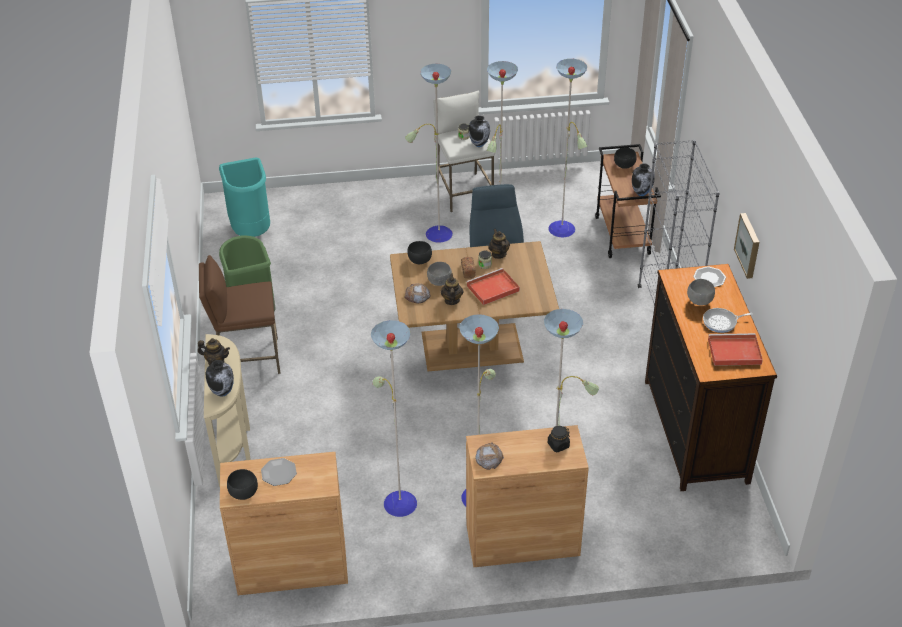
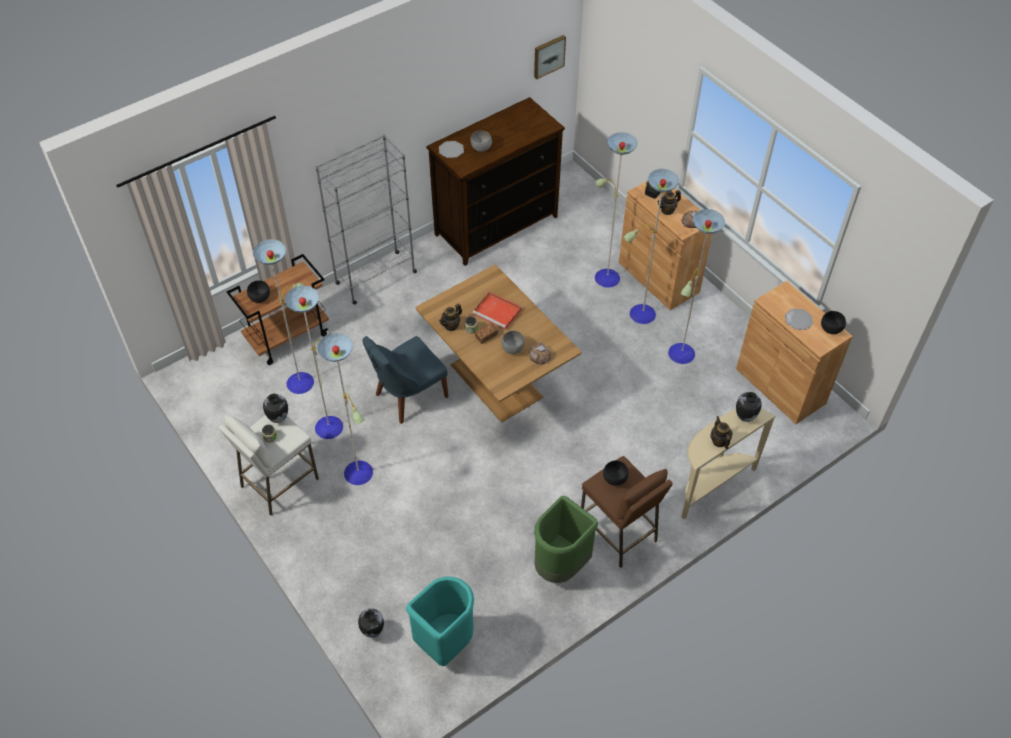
camera: 120 degrees left, 10 degrees up
(419, 260) = (495, 374): black bowl -> black bowl (615, 479)
(451, 300) = (529, 331): teapot -> teapot (667, 210)
(641, 193) = (298, 273): vase -> vase (372, 631)
(721, 322) = (496, 132): frying pan -> none
(733, 352) = (522, 119): red tray -> none
(749, 245) = (441, 104): picture -> picture (548, 56)

